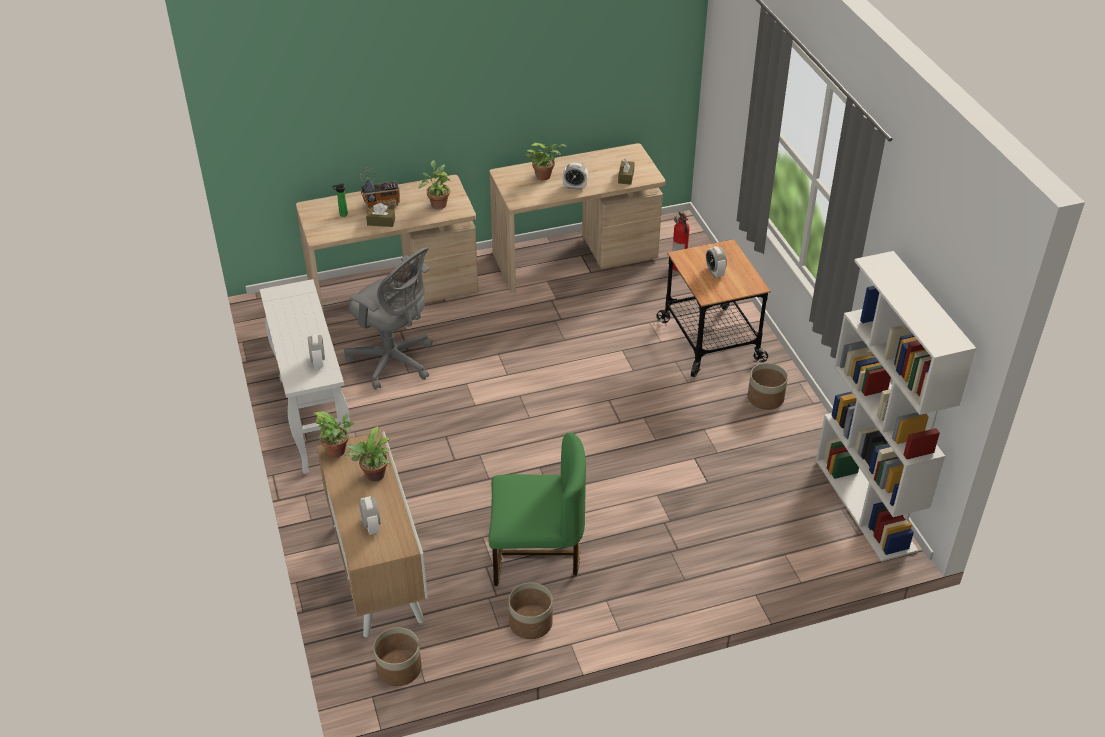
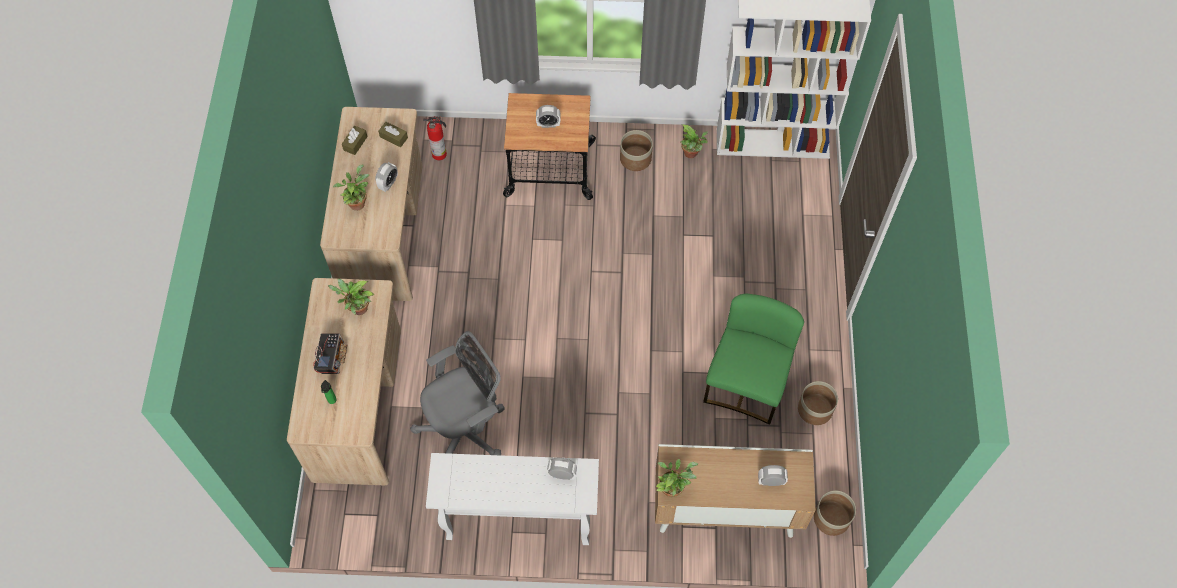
camera: 70 degrees left, 20 degrees up
(374, 476) = (713, 466): potted plant -> potted plant (692, 154)
(381, 222) = (363, 368): brown tissue box -> brown tissue box (355, 143)

